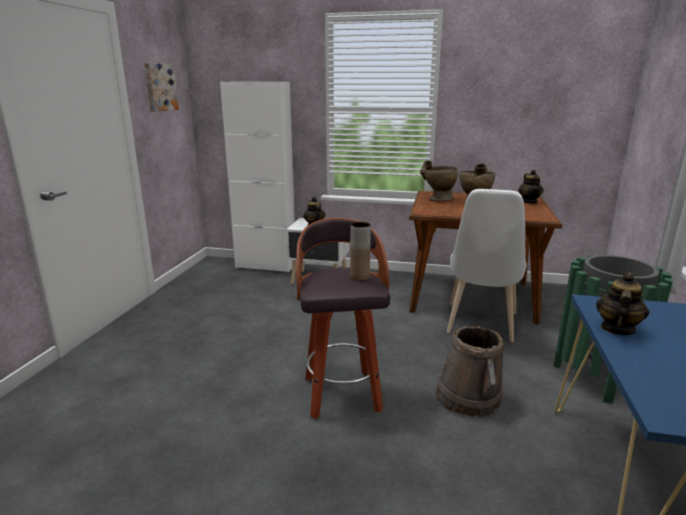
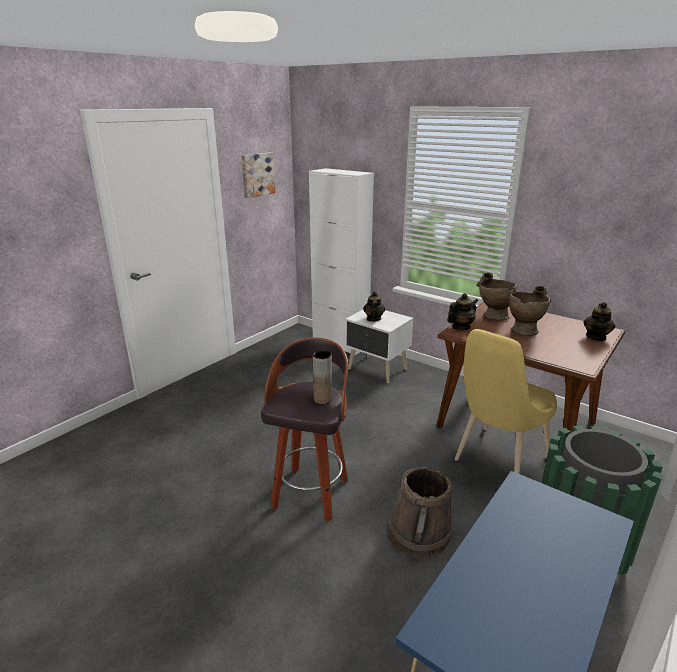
camera: 25 degrees right, 5 degrees up
(480, 325) = (497, 461): white chair -> yellow chair
(616, 329) = (505, 525): teapot -> teapot (460, 327)

